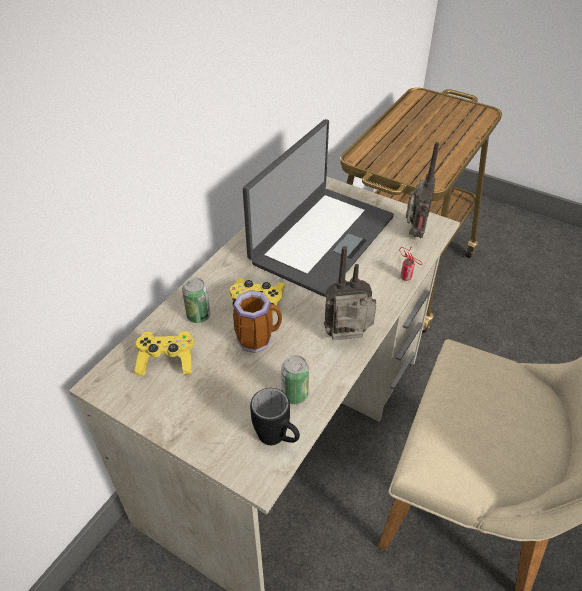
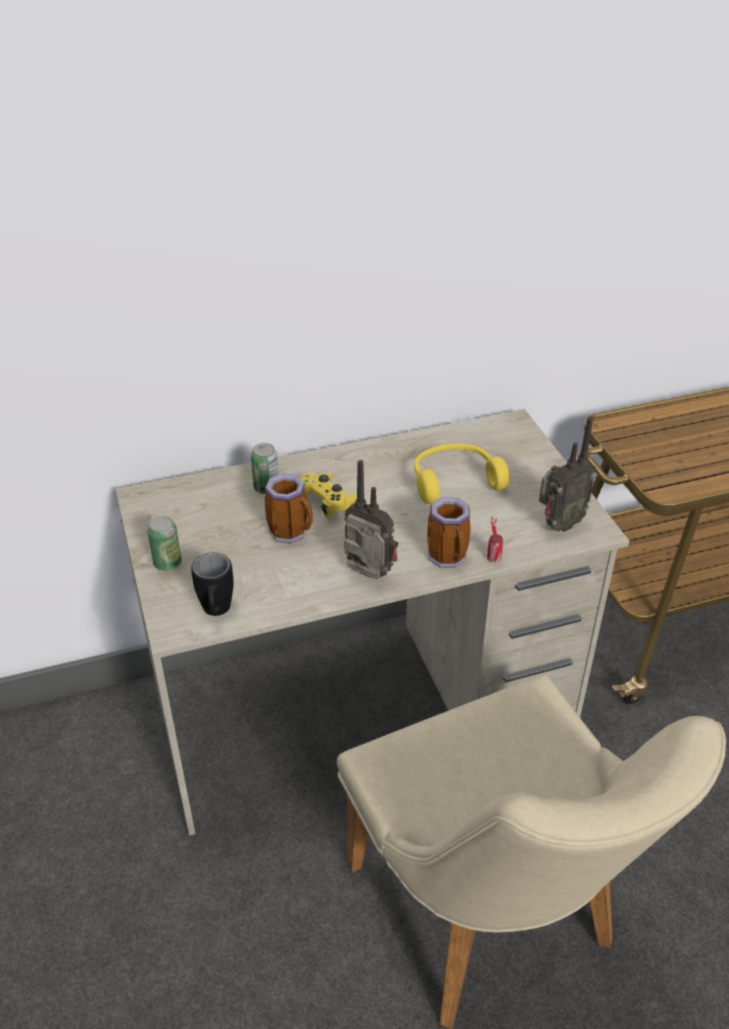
camera: 40 degrees right, 5 degrees down
(167, 360) = (203, 507): yellow game controller -> none
(294, 395) = (269, 591): can -> can (167, 563)
(321, 238) = (454, 481): laptop -> yellow headphones
(381, 293) = (450, 558): none -> mug

